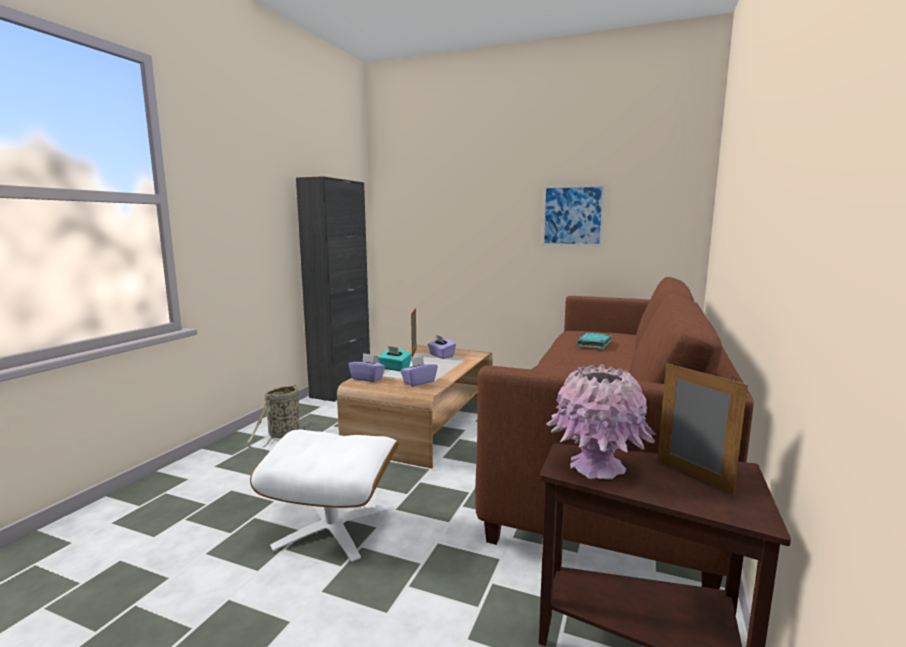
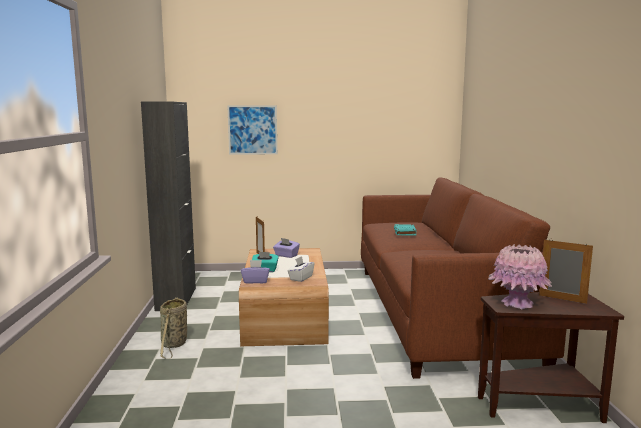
camera: 25 degrees left, 0 degrees up
(332, 527) = (303, 395): white ottoman -> none
(418, 382) = (300, 278): purple tissue box -> white tissue box
(572, 215) = (361, 130): picture -> picture (252, 130)

